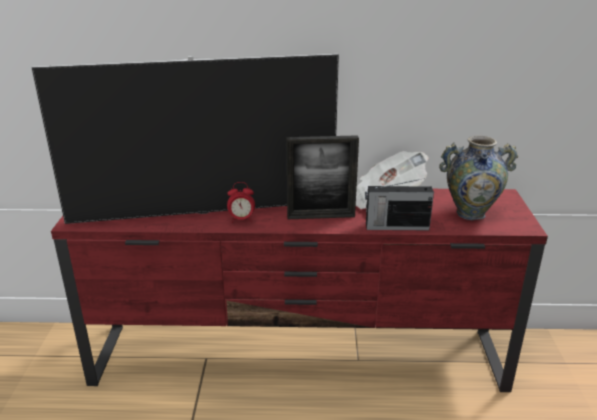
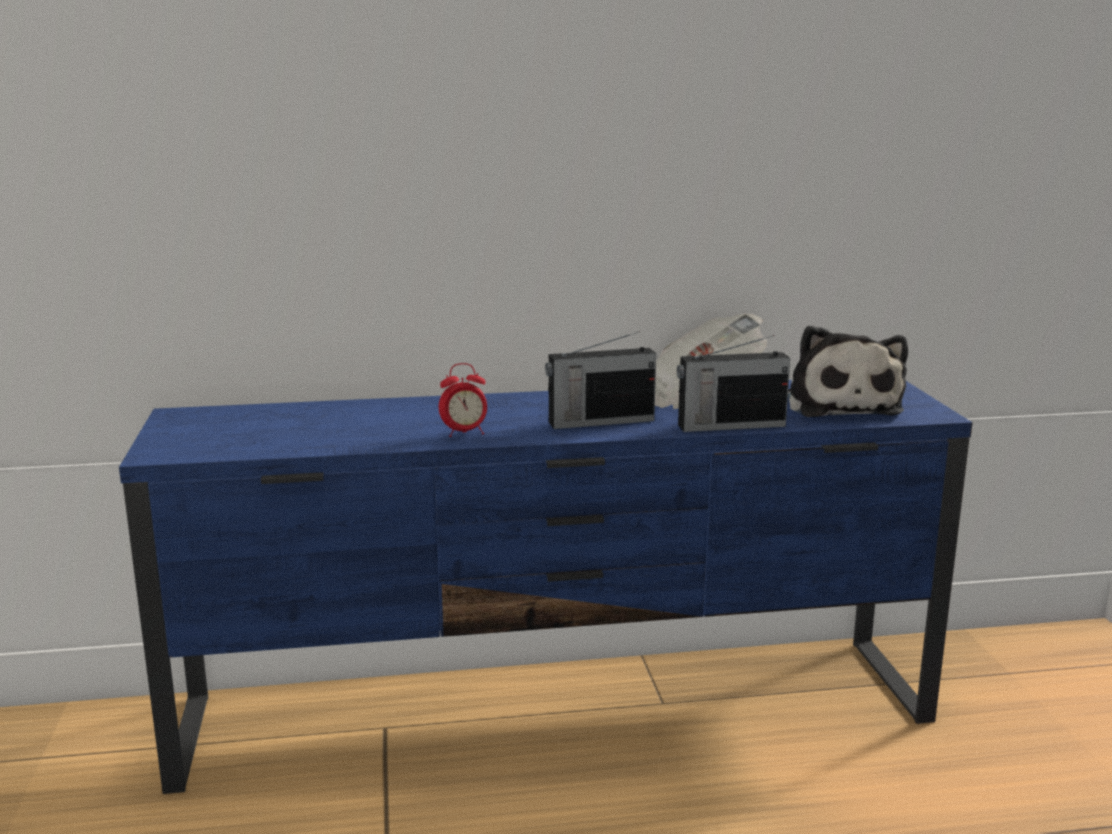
camera: 10 degrees left, 10 degrees down
(204, 212) = (392, 428): television -> none
(300, 358) = (559, 711): red tv stand -> blue tv stand
(321, 216) = (599, 421): picture frame -> radio
(471, 213) = (841, 404): vase -> plush toy

